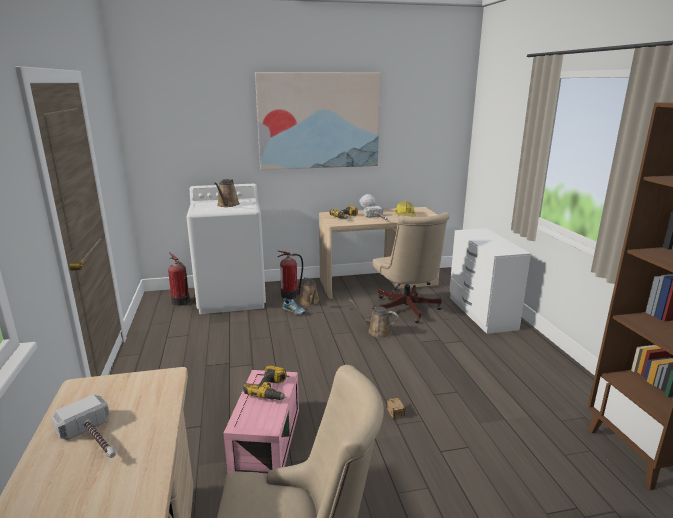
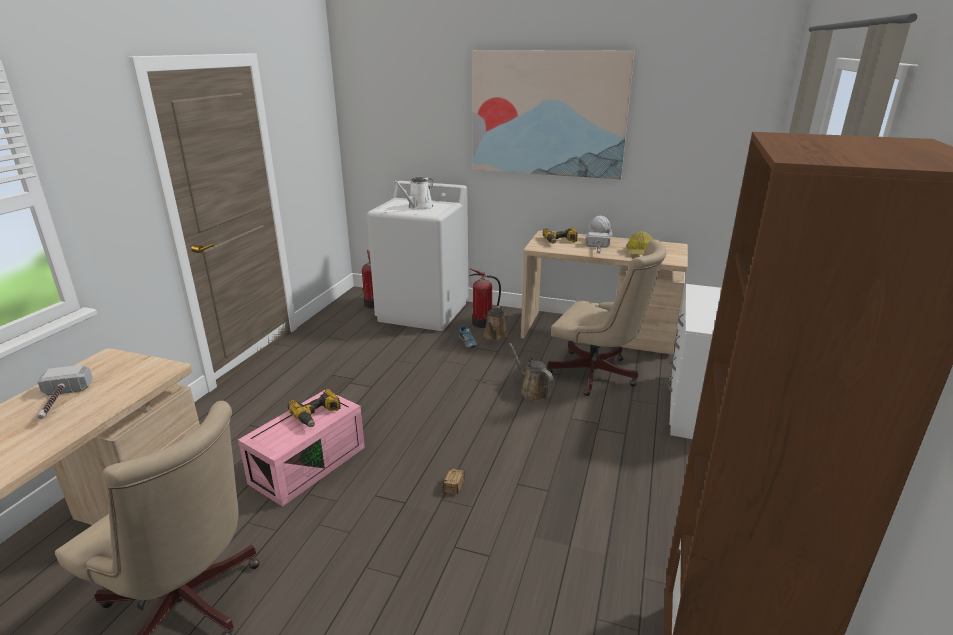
camera: 30 degrees right, 5 degrees up
(227, 205) = (418, 207): brown watering can -> white watering can
(407, 310) = (598, 375): beige office chair -> beige office chair turned 75 degrees counterclockwise

